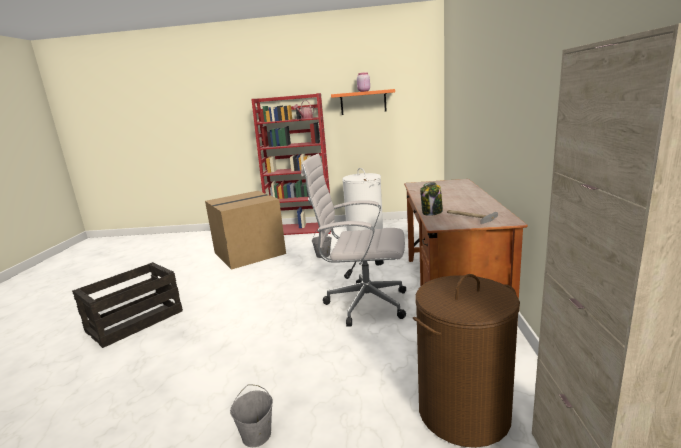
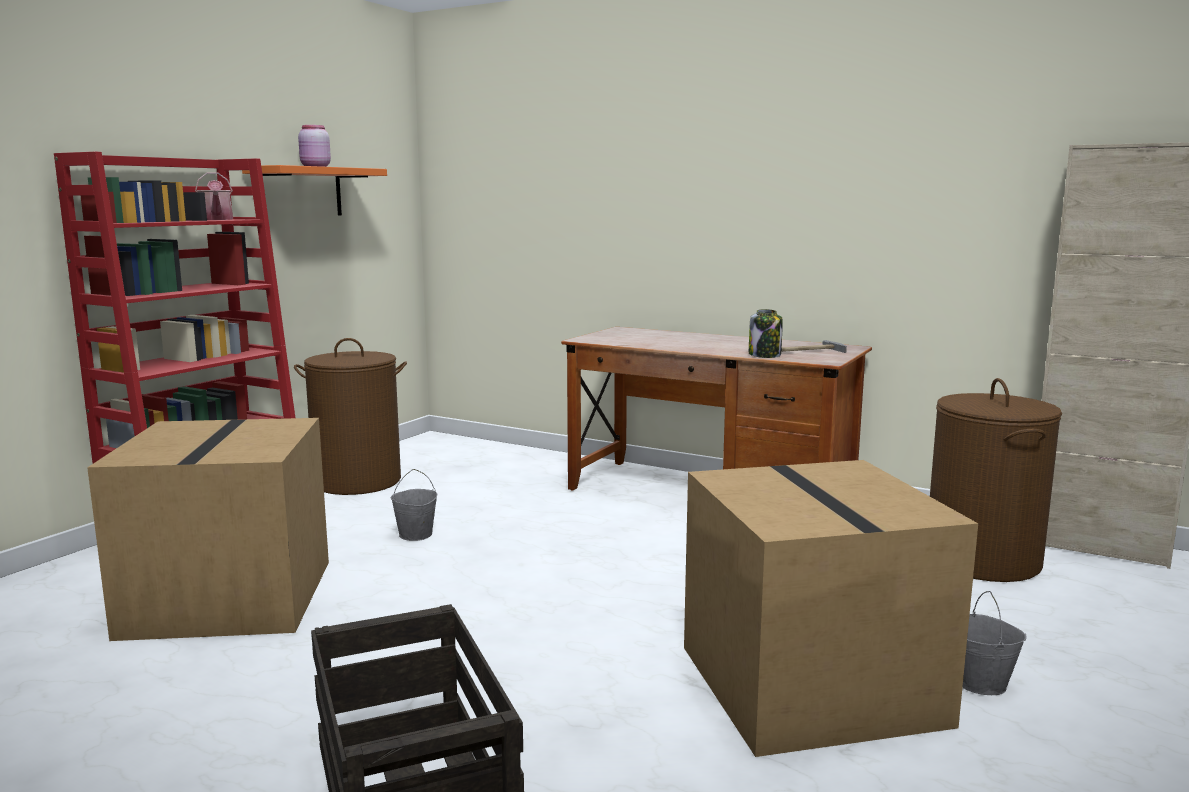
camera: 65 degrees left, 5 degrees down
(232, 377) = (814, 686): none -> cardboard box
(362, 304) = (675, 549): white office chair -> none
(365, 229) = (357, 481): white laundry basket -> brown laundry basket

